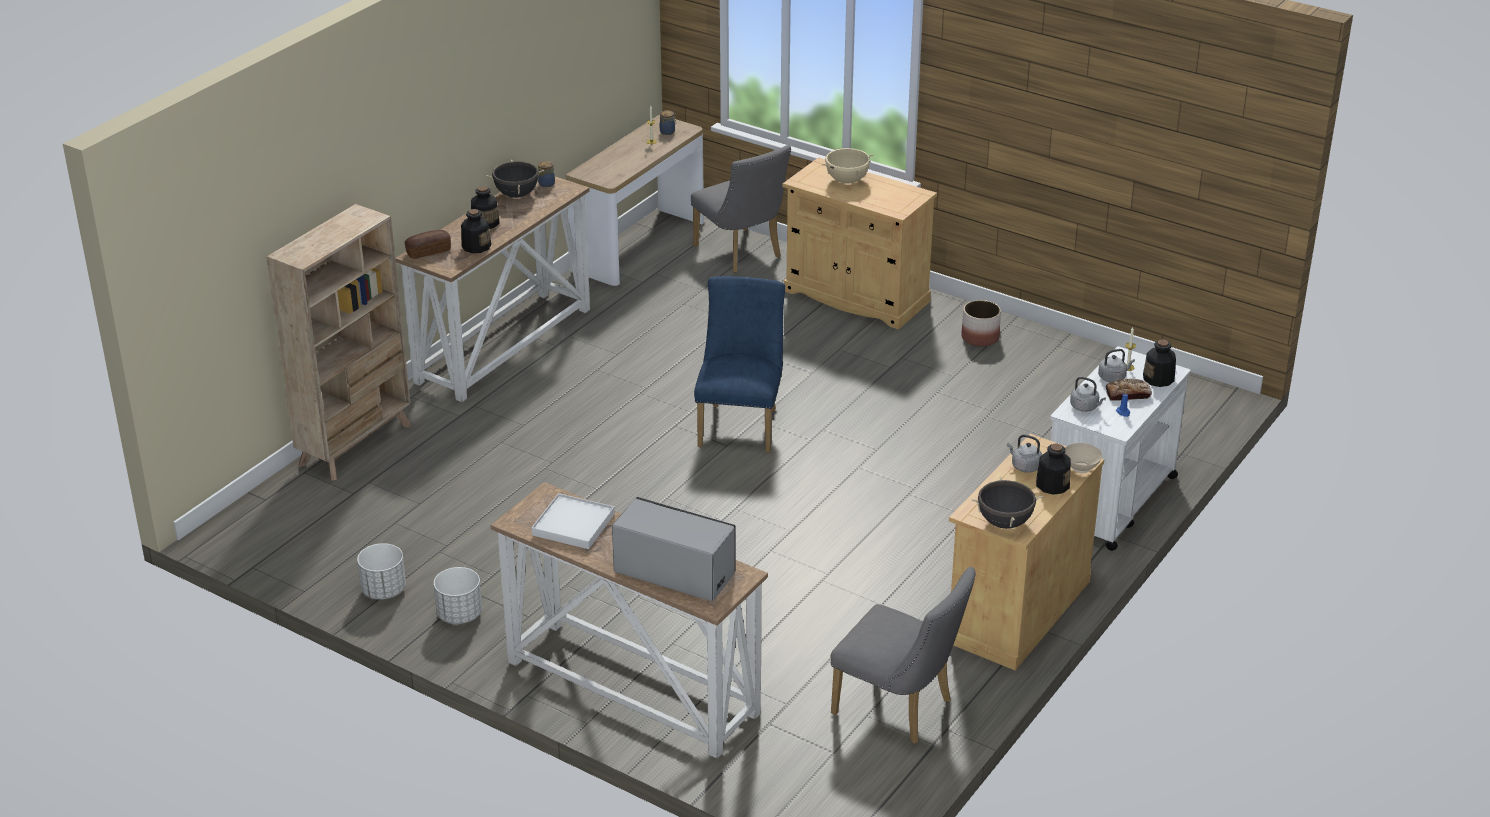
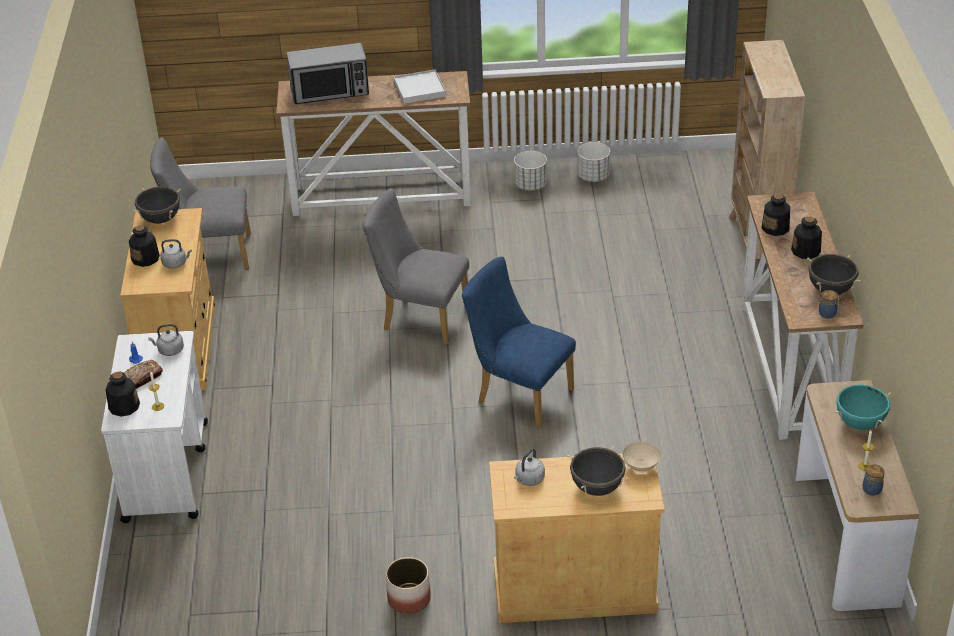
camera: 145 degrees right, 5 degrees up
(428, 251) = (800, 207): bread -> none
(615, 159) = (860, 423): none -> turquoise cooking pot
(741, 254) = (742, 585): grey chair -> grey chair (419, 317)
(741, 424) = (518, 394): blue chair -> blue chair turned 150 degrees clockwise
(847, 180) = (597, 488): beige cooking pot -> black cooking pot
(1080, 468) = (133, 279): beige bowl -> beige bowl (641, 468)
(1113, 377) = (164, 390): grey kettle -> grey kettle (529, 480)

